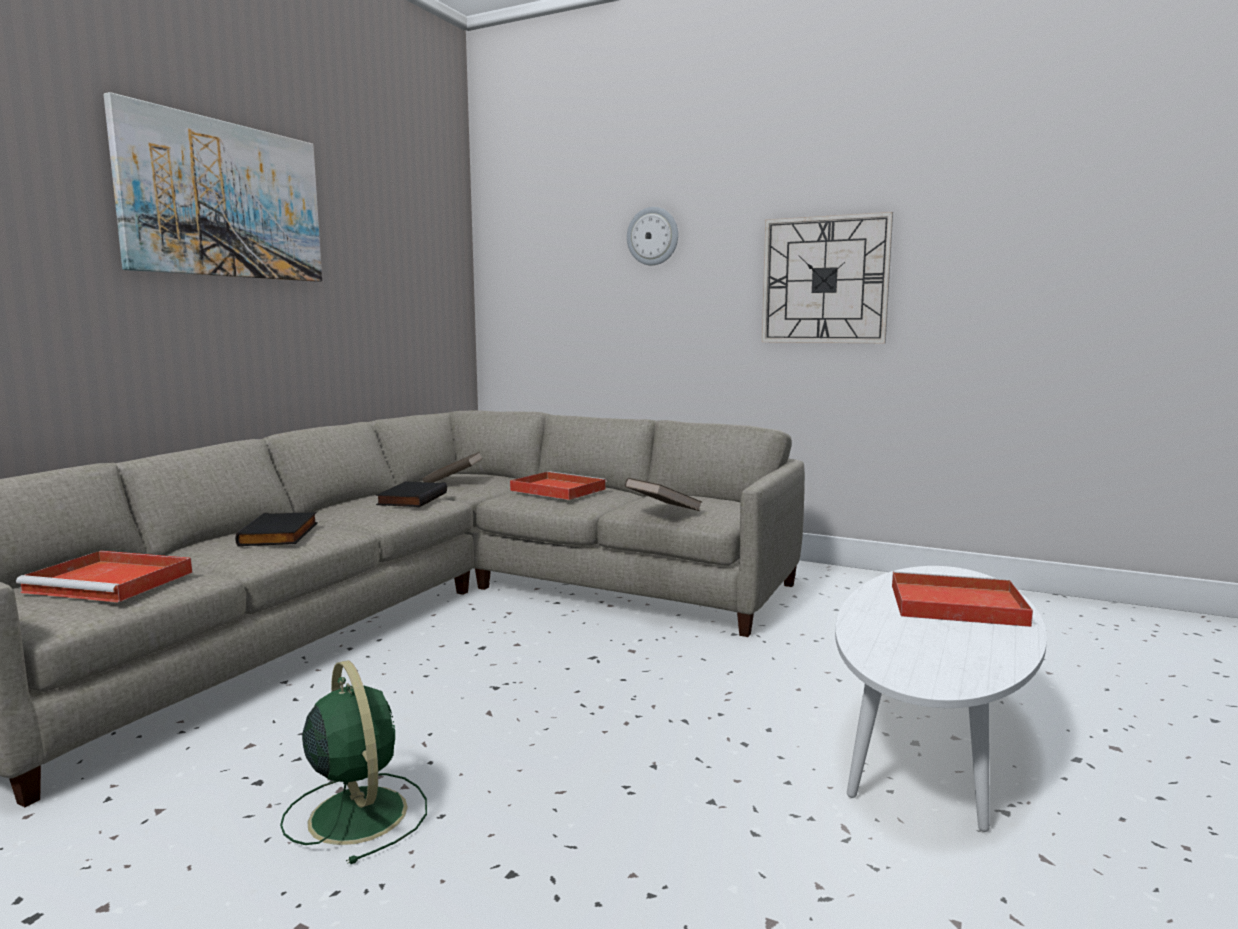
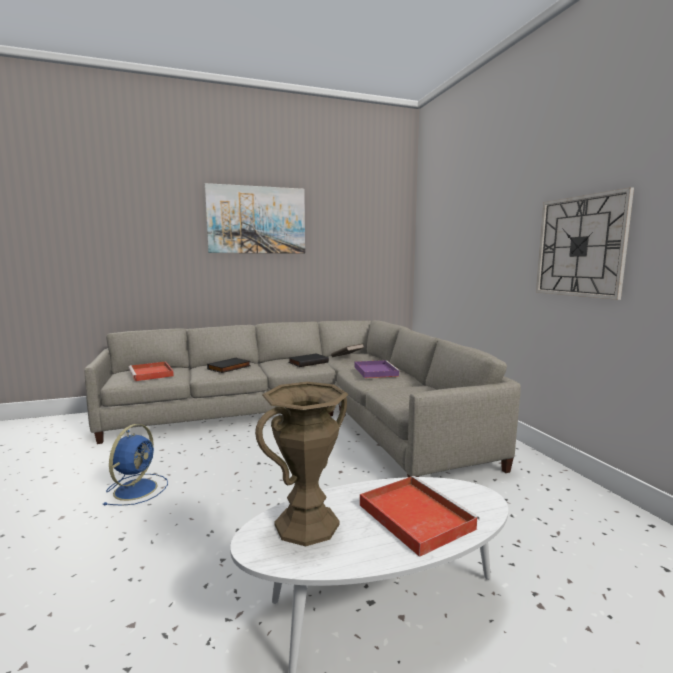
camera: 45 degrees right, 0 degrees up
(357, 812) = (137, 488): green fan -> blue fan
(556, 489) = (375, 371): red tray -> purple tray
(653, 236) = (486, 218): wall clock -> none
(663, 511) = (386, 395): brown book -> none
(911, 648) = (307, 524): none -> brown vase

